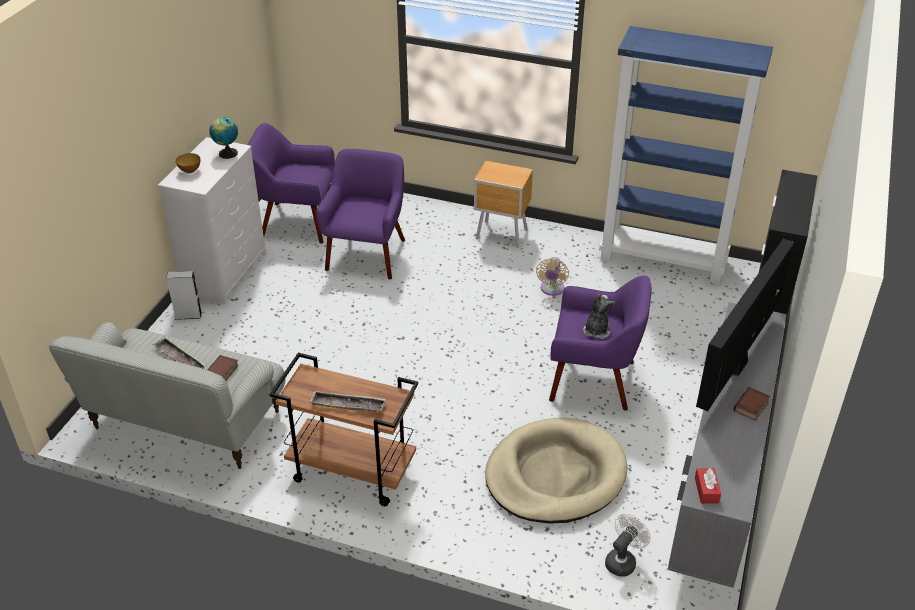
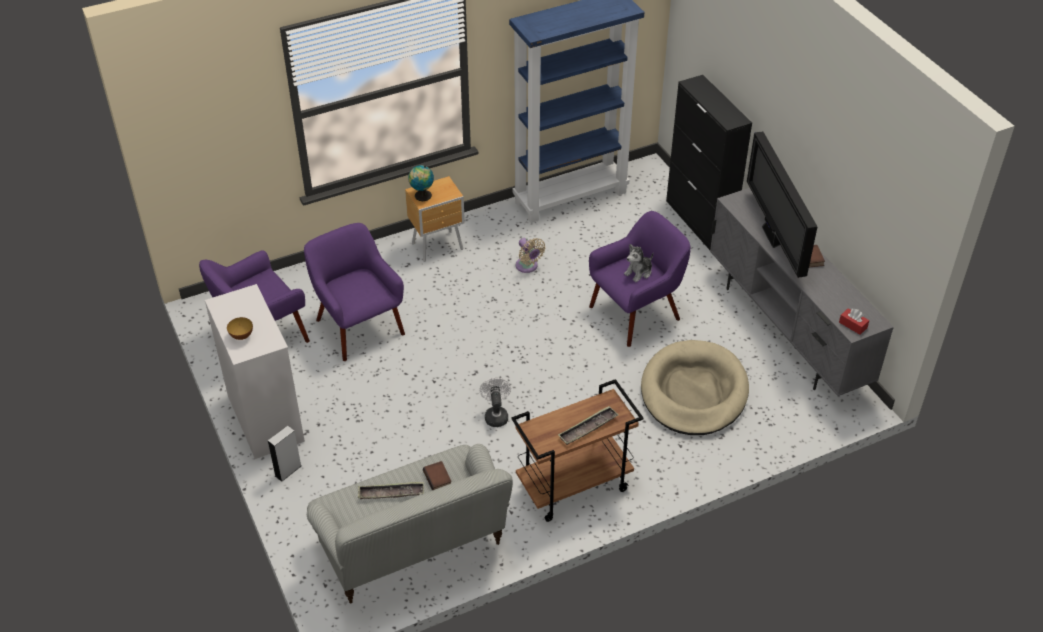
camera: 45 degrees left, 5 degrees up
(226, 153) = (247, 302): globe -> globe (422, 196)
(596, 330) = (639, 272): plush toy -> plush toy turned 105 degrees counterclockwise
(623, 560) = (792, 414): white fan -> white fan (496, 415)

